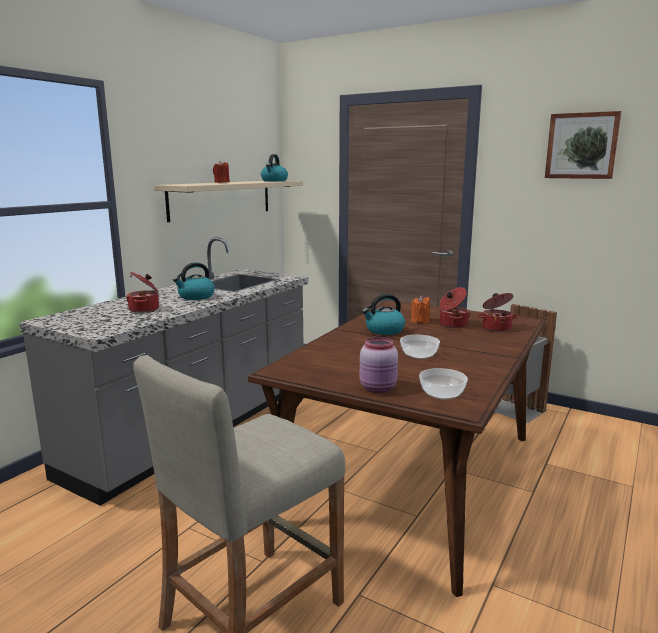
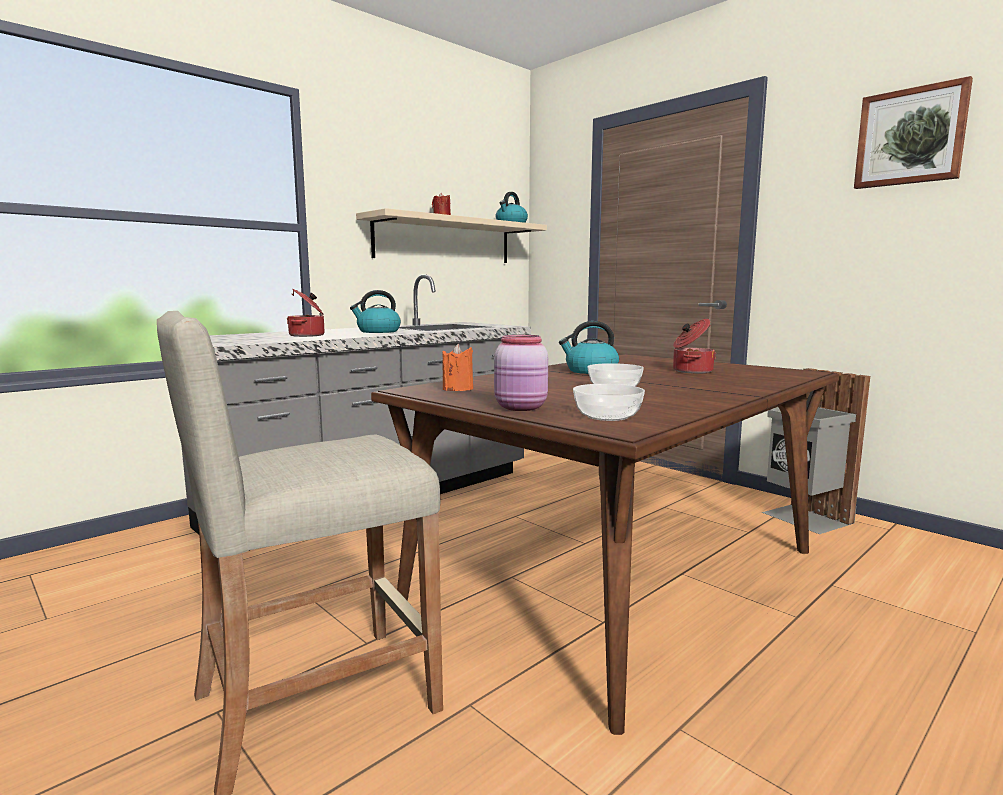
camera: 15 degrees right, 5 degrees down
(420, 321) = (648, 367): orange candle -> orange candle (458, 389)
(496, 328) = (754, 375): cooking pot -> none

